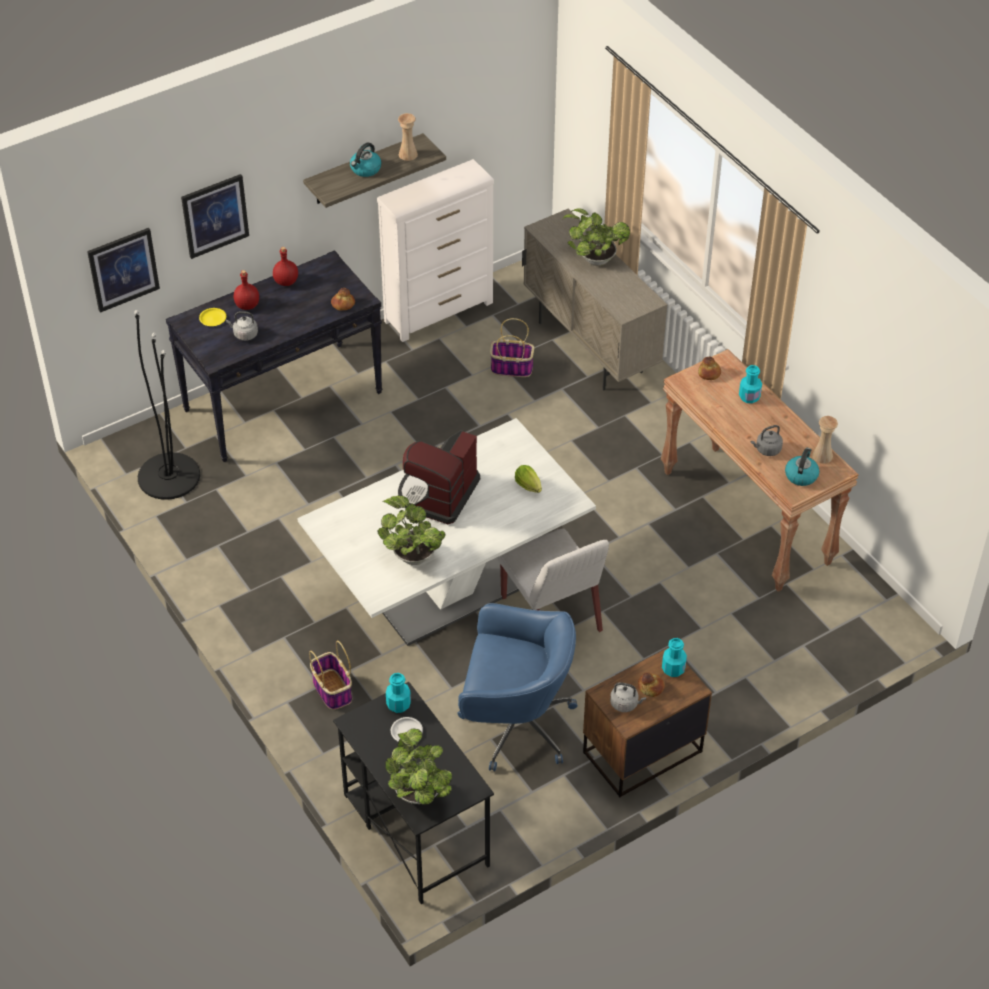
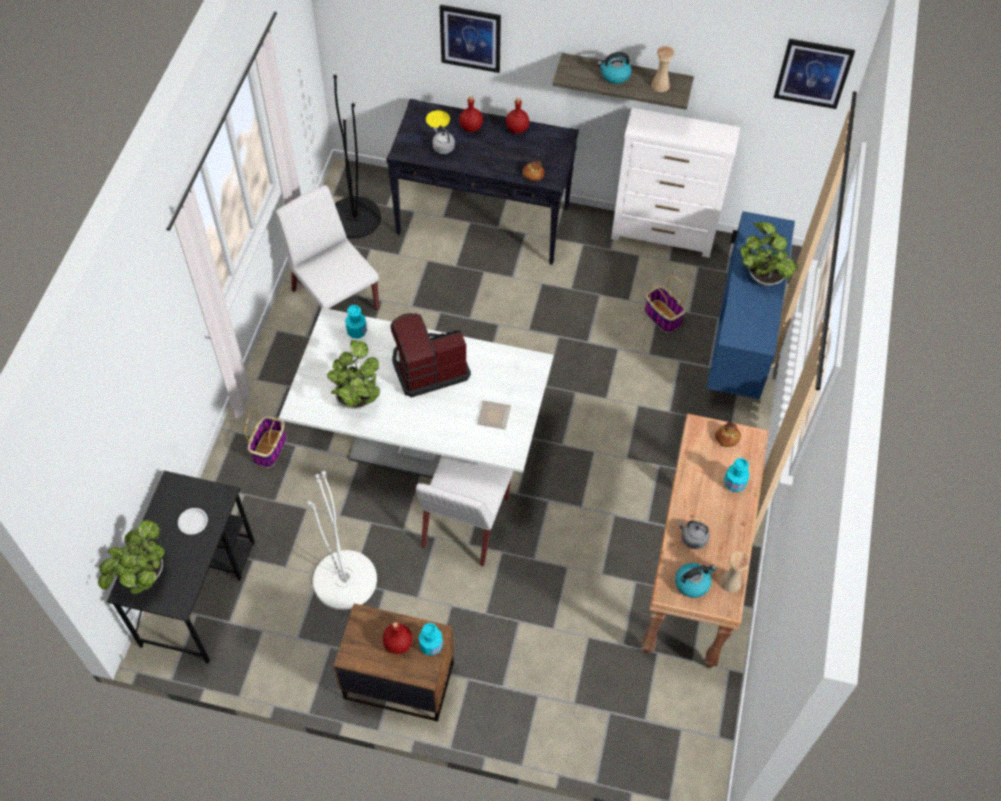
camera: 45 degrees right, 10 degrees up
(123, 269) = (379, 37): picture -> picture (813, 73)
(236, 546) = (334, 299): none -> white chair
(398, 704) = (213, 498): turquoise bottle -> turquoise bottle (357, 331)
(515, 725) = (345, 580): blue office chair -> white floor lamp
(529, 487) = (495, 415): lettuce -> plate
(590, 348) = (738, 346): beige cabinet -> blue cabinet
(625, 704) = (366, 639): grey kettle -> none
(650, 688) = (398, 644): bread -> red bottle

